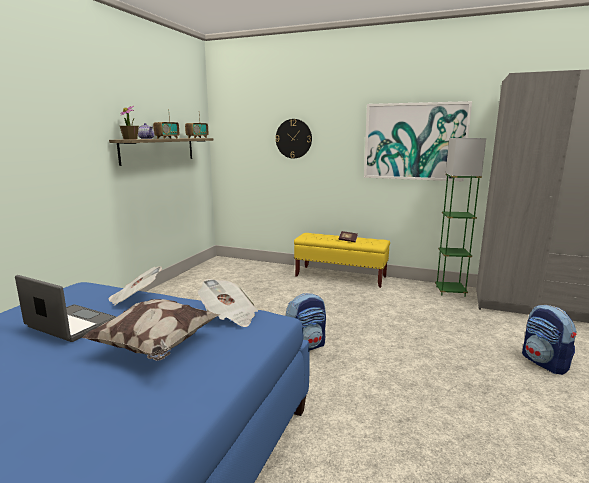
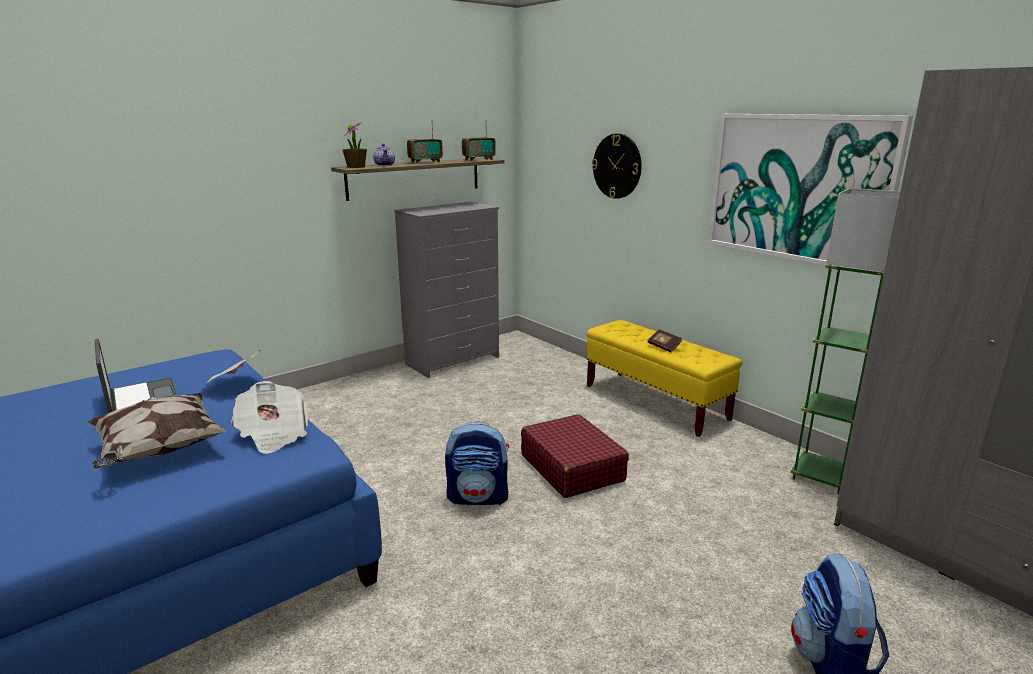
camera: 30 degrees right, 5 degrees up
(195, 279) = (454, 361): none -> grey dresser
(338, 317) = (572, 467): none -> red suitcase

